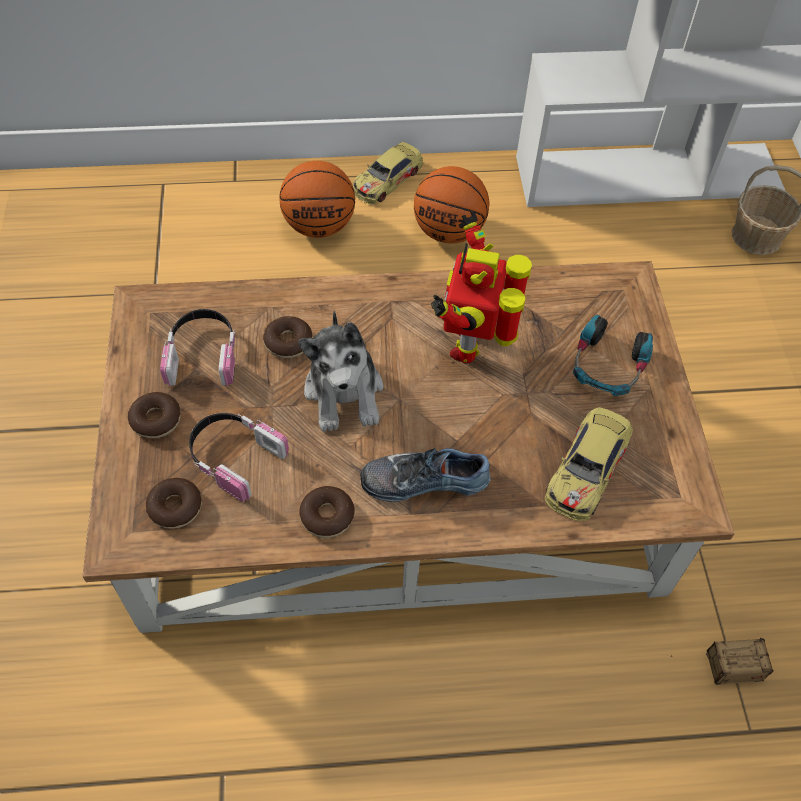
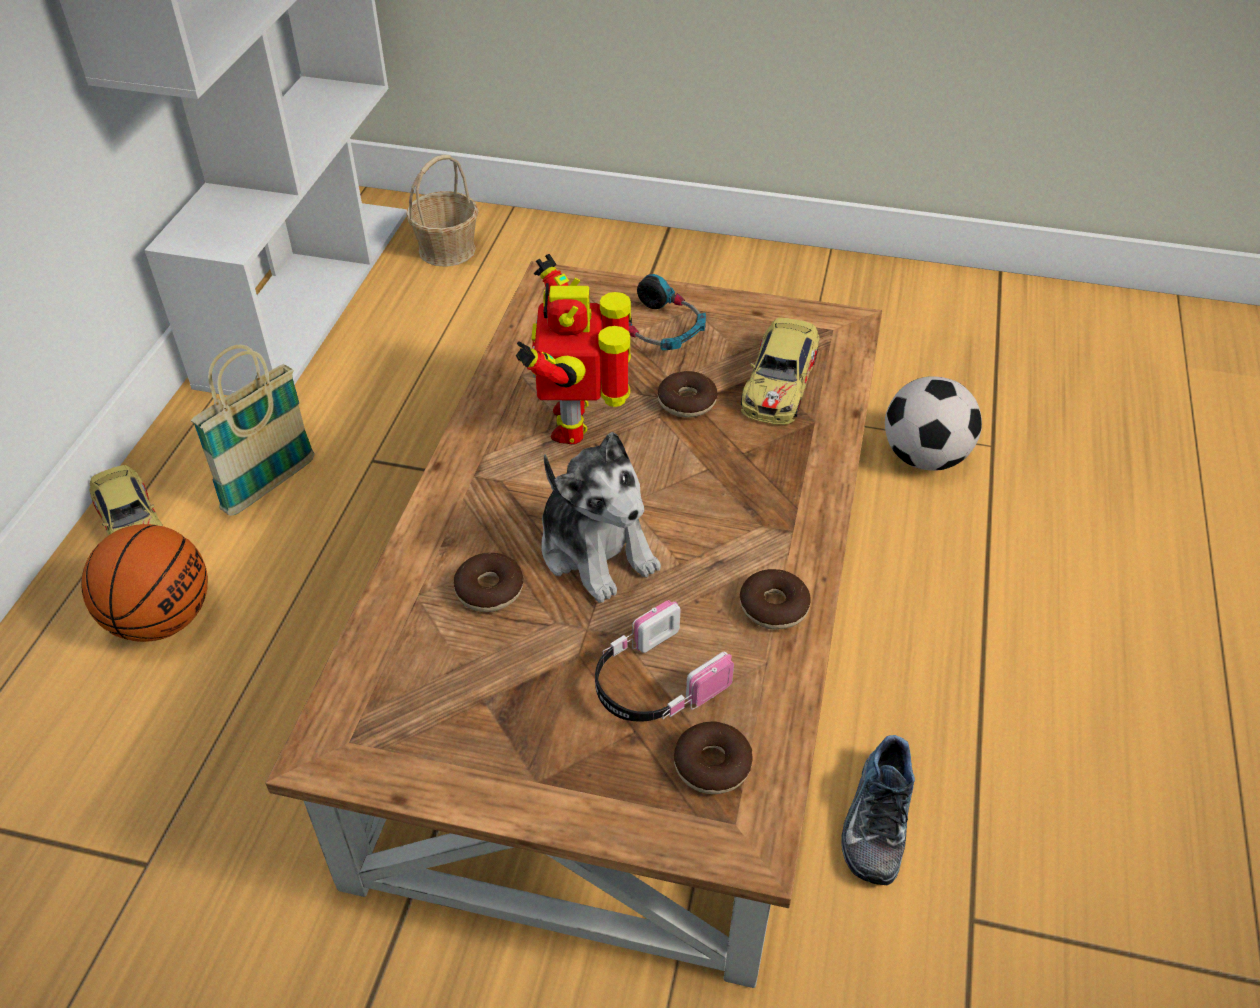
camera: 70 degrees left, 10 degrees down
(156, 420) = (556, 765): donut -> donut (687, 402)
(203, 355) = (464, 688): headphones -> none
(344, 392) = (596, 550): plush toy -> plush toy turned 45 degrees clockwise
(424, 478) = (749, 508): shoe -> shoe (874, 819)
(449, 231) = (270, 485): basketball -> basket
(471, 343) = (575, 422): toy robot -> toy robot turned 60 degrees clockwise
(587, 469) = (779, 381): toy car -> toy car turned 60 degrees clockwise
(700, 668) = (924, 457): storage box -> football

